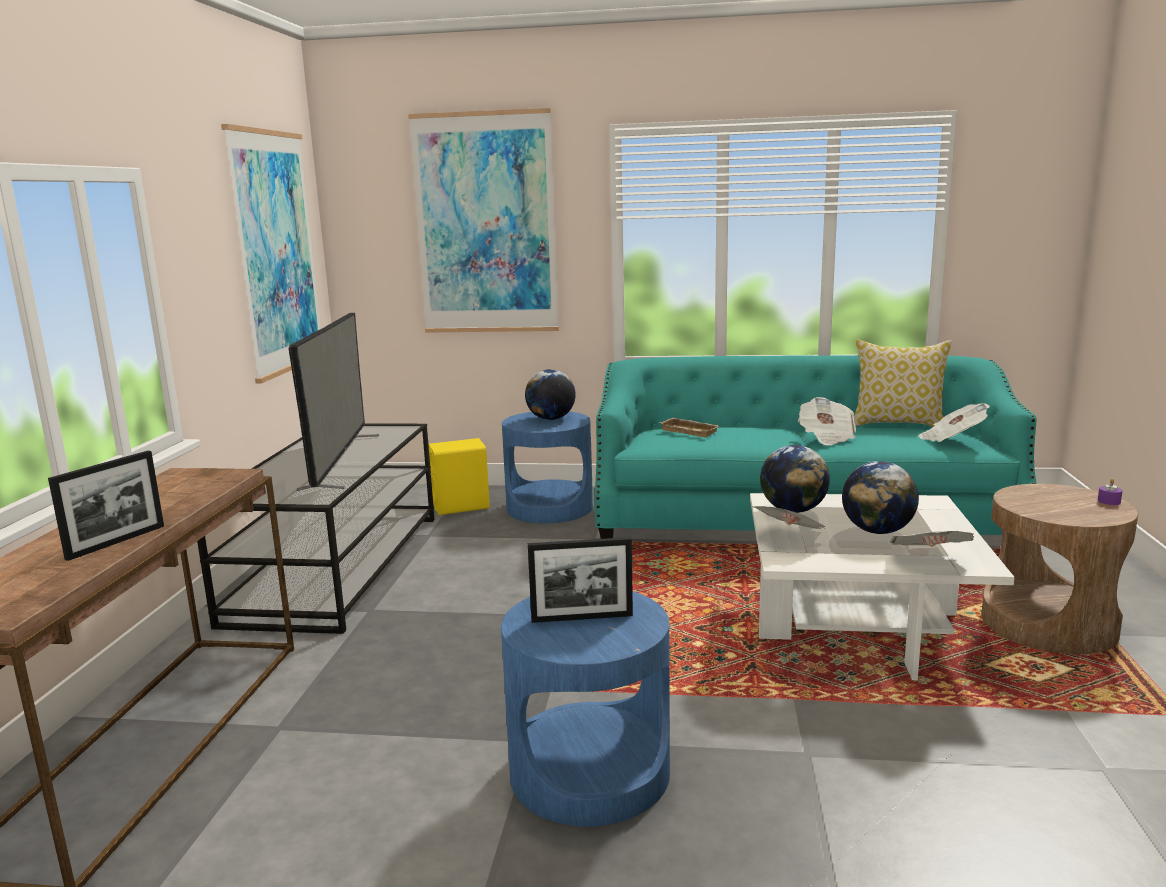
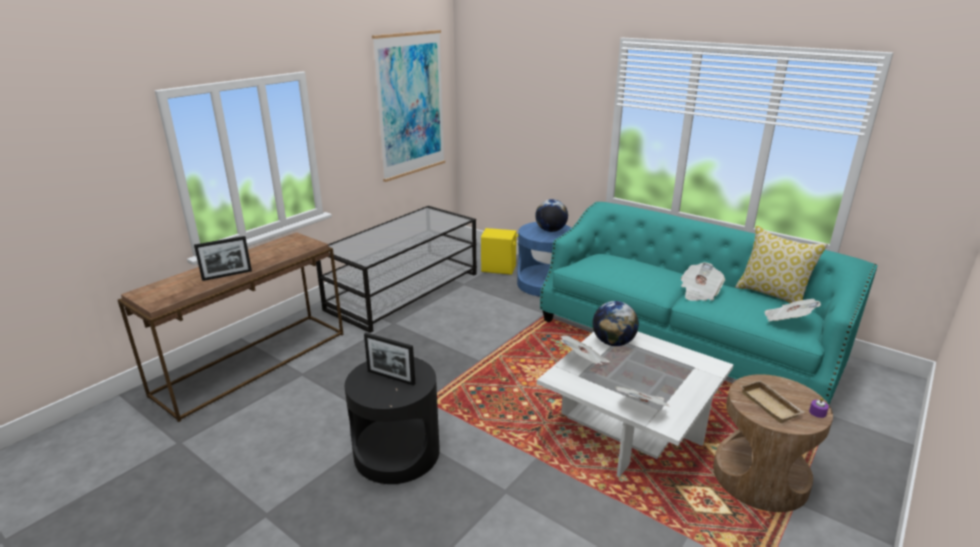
camera: 30 degrees right, 10 degrees up
(340, 461) = (404, 237): television -> none
(486, 224) = (540, 96): picture -> none
(590, 771) = (397, 452): blue side table -> black side table
(691, 431) = (617, 263): beige tray -> beige tray (771, 405)
(877, 531) = (642, 376): globe -> none

